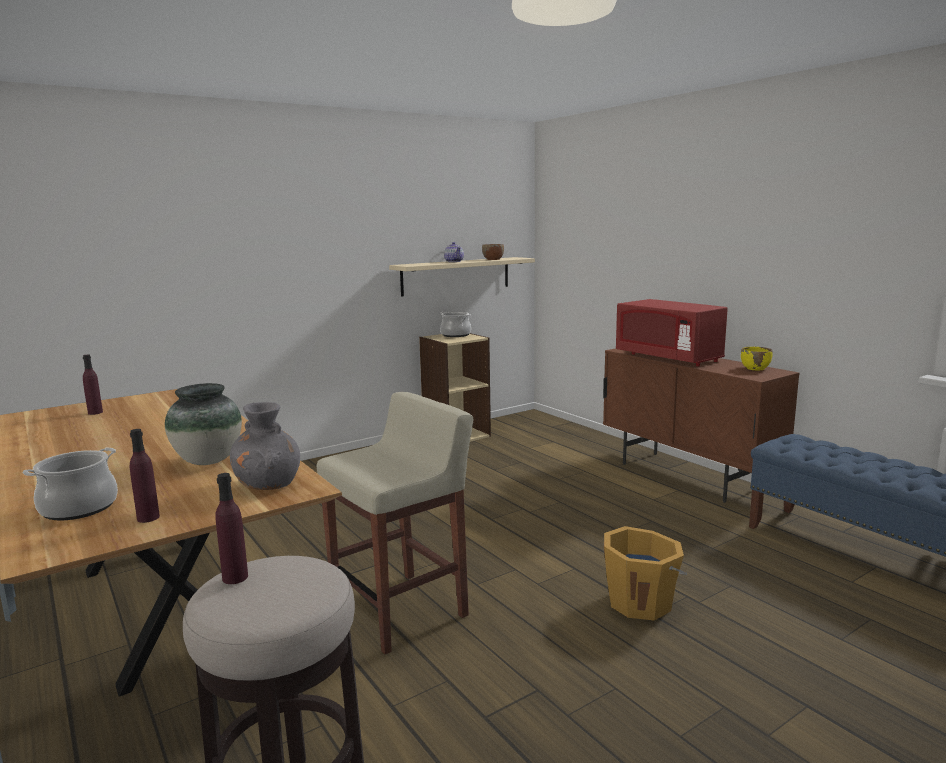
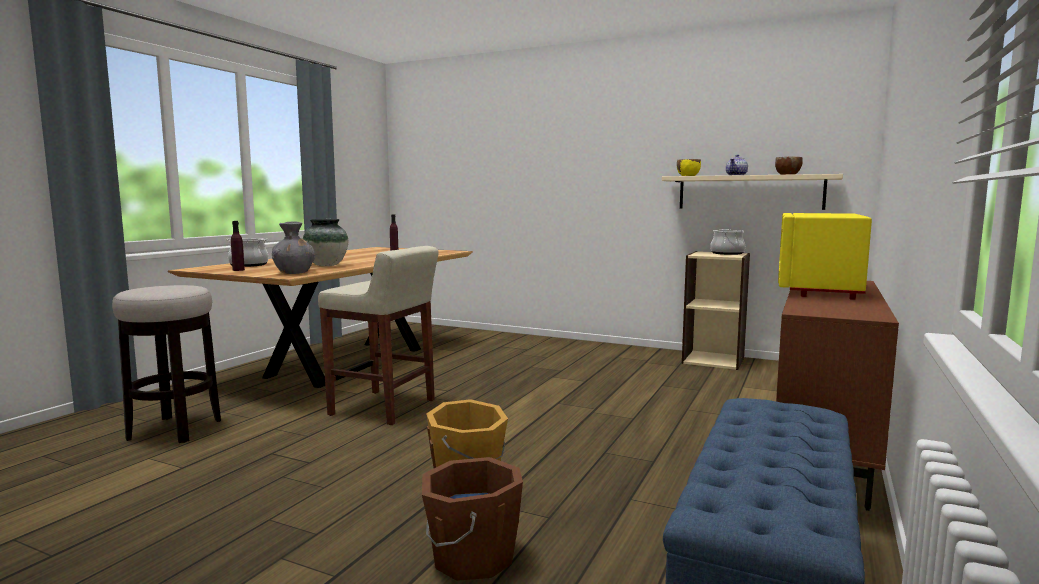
camera: 60 degrees right, 5 degrees down
(235, 577) = (171, 284): purple bottle -> none
(668, 358) = (816, 289): red microwave -> yellow microwave
(755, 368) = (858, 309): yellow bowl -> yellow bowl (688, 176)
(787, 632) = (470, 557): none -> brown bucket

